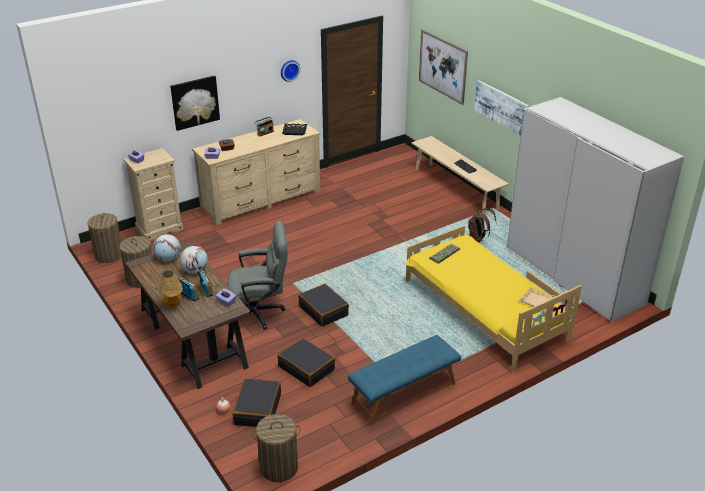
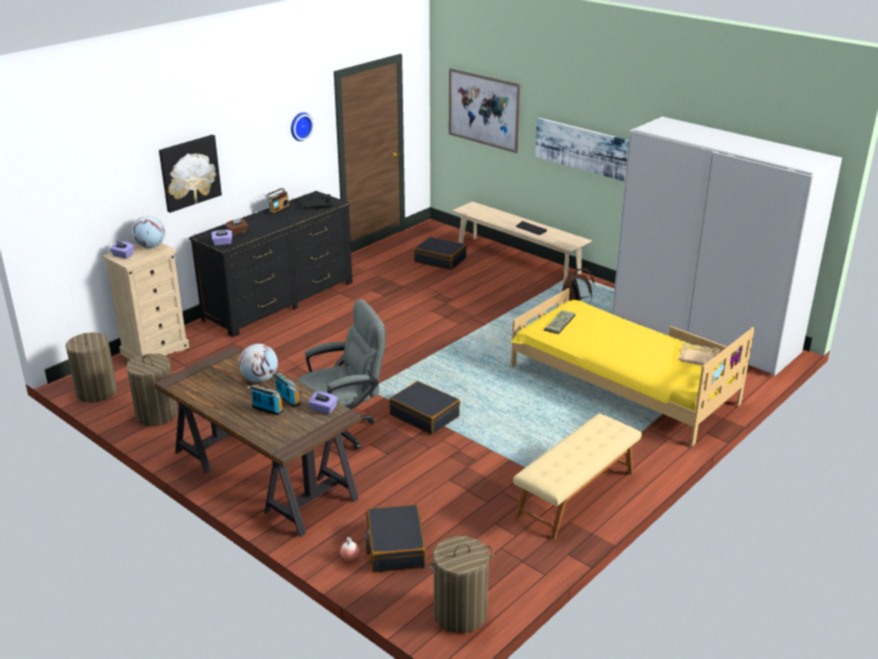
camera: 15 degrees left, 5 degrees down
(168, 259) = (215, 370): globe -> globe (150, 246)
(173, 305) = (250, 424): table lamp -> none
(261, 200) = (279, 301): beige dresser -> black dresser
(306, 368) = (436, 486): black suitcase -> black suitcase (440, 260)
(404, 394) = (576, 495): blue bench -> beige bench

